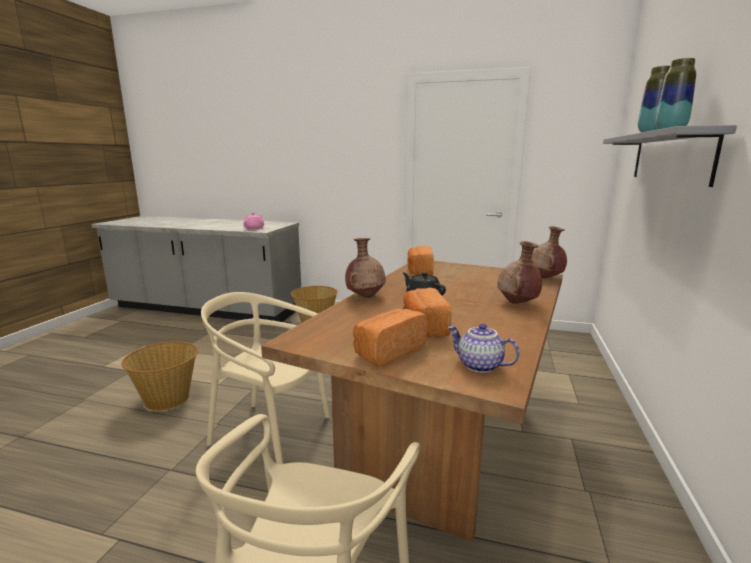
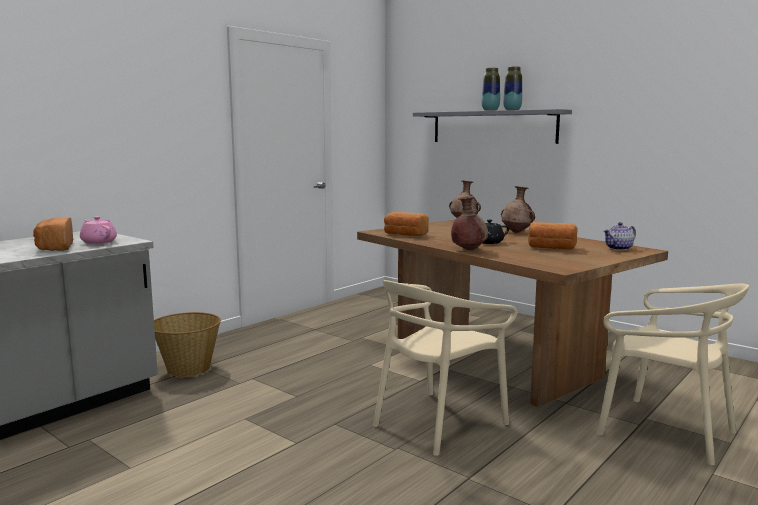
camera: 65 degrees left, 5 degrees down
(167, 398) = (299, 479): basket -> none
(388, 351) = (591, 257): bread -> bread (54, 247)

